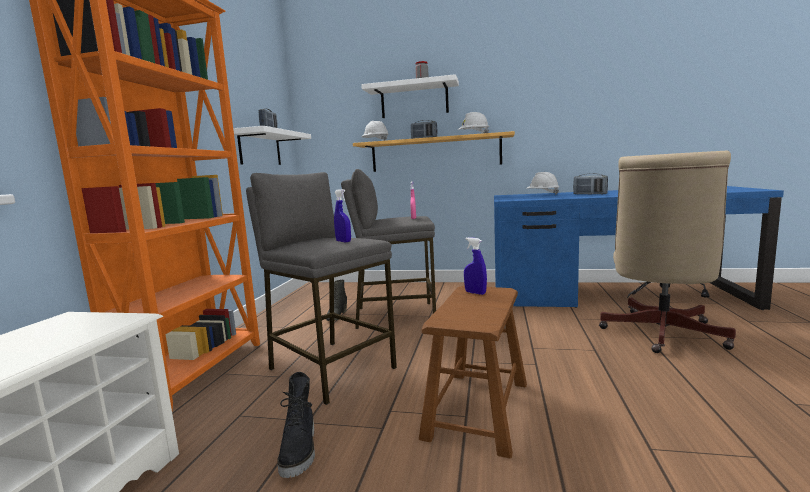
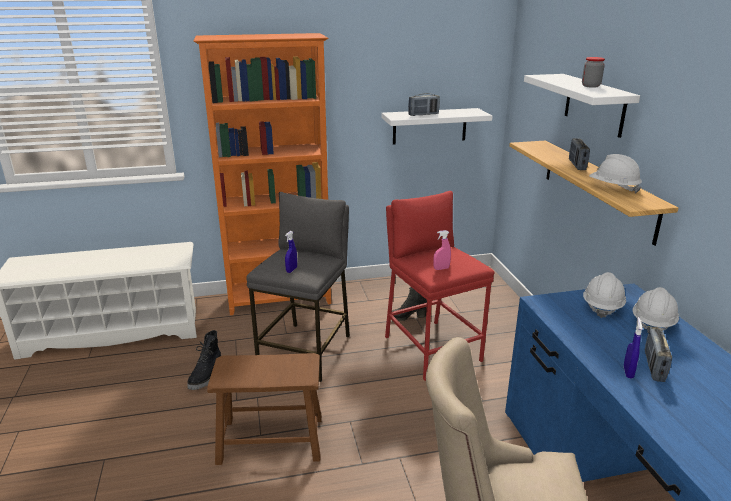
camera: 65 degrees right, 15 degrees up
(300, 451) = (206, 376): black boot -> black boot turned 45 degrees counterclockwise
(375, 142) = (539, 147): white hard hat -> white hard hat (602, 306)
(395, 315) = (432, 348): grey stool -> red stool
(475, 293) = (296, 364): blue spray bottle -> blue spray bottle (628, 372)

